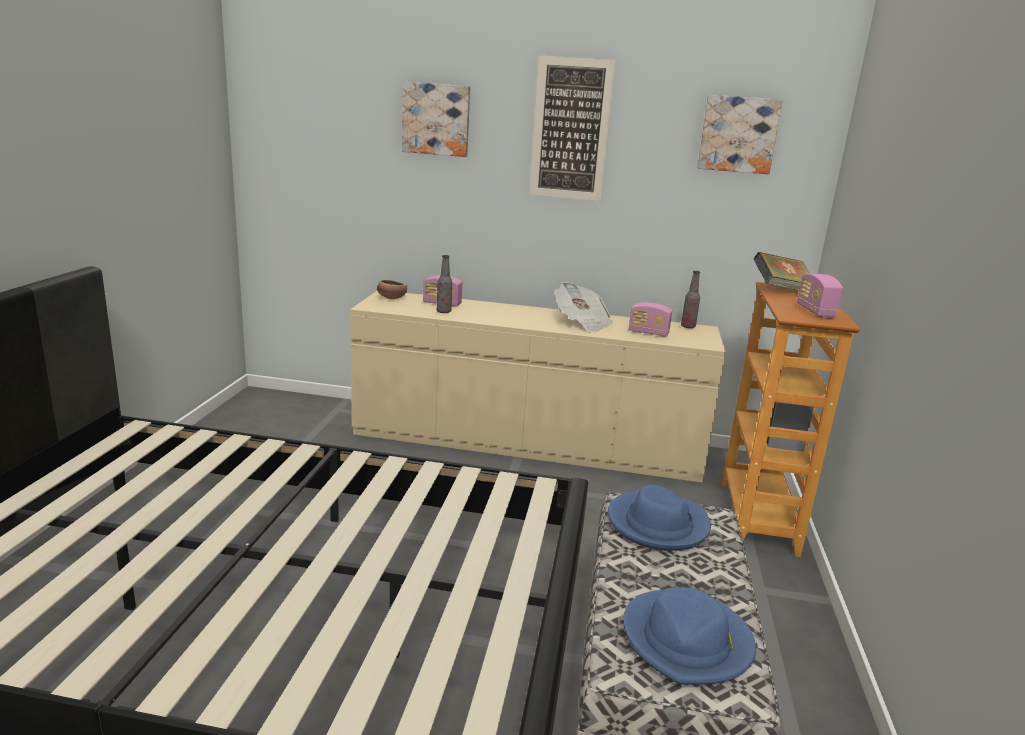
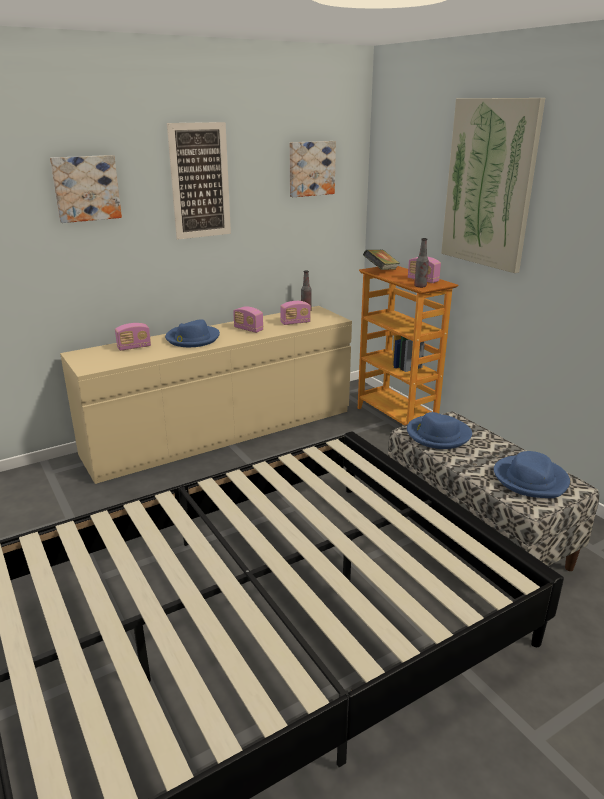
camera: 40 degrees left, 5 degrees up
(390, 298) = (88, 356): bowl -> none
(443, 311) = (149, 353): bottle -> bottle (420, 286)
(508, 313) = (192, 339): none -> blue hat
(581, 323) = (248, 329): newspaper -> radio
(927, 166) = (489, 184): none -> picture

